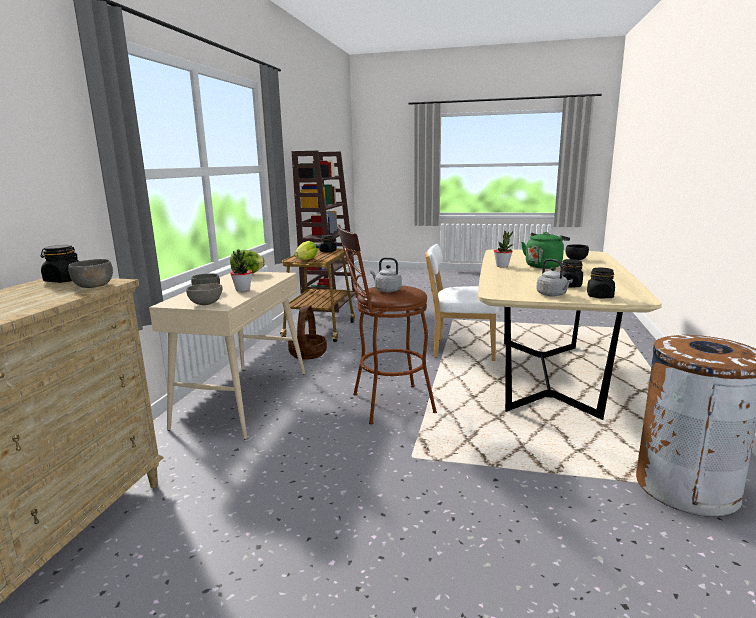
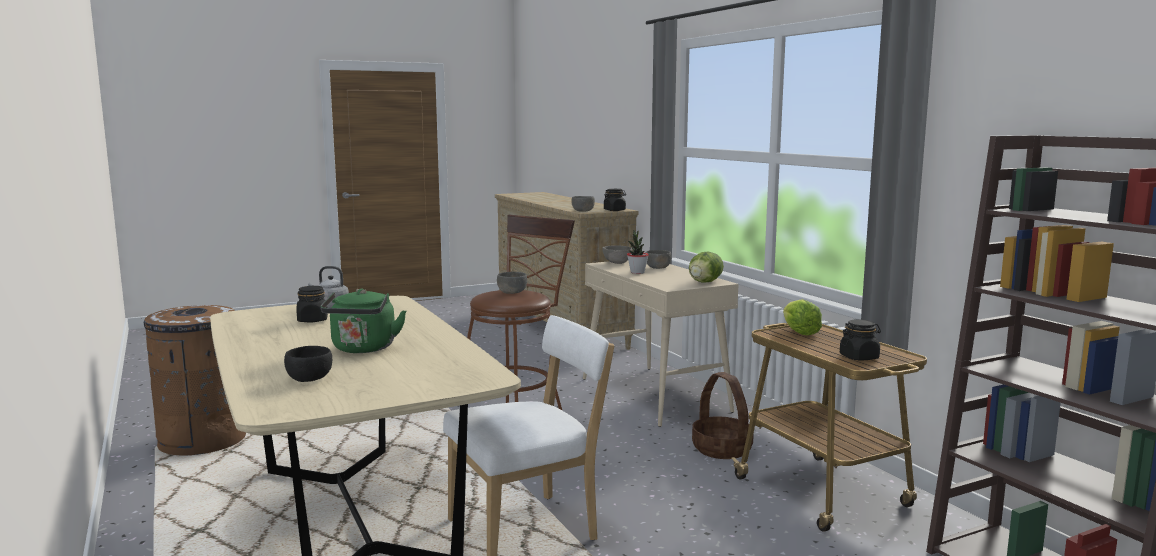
camera: 140 degrees right, 5 degrees down
(386, 290) = (512, 292): grey kettle -> grey bowl
(502, 266) = (429, 338): potted plant -> none
(600, 296) = (277, 312): black jar -> none

